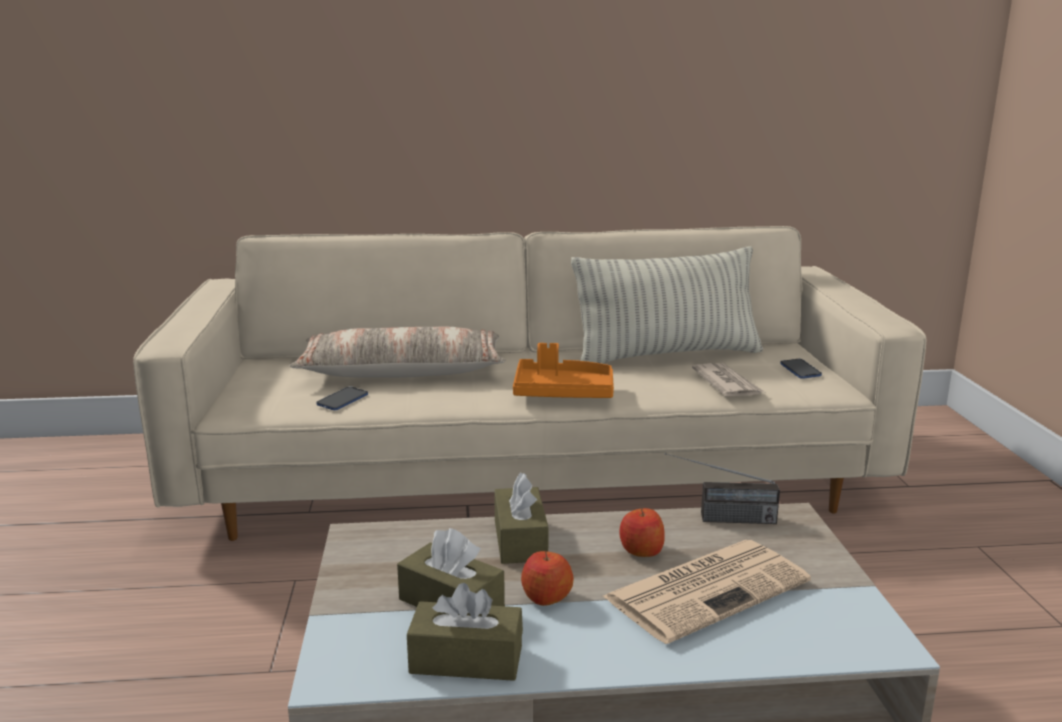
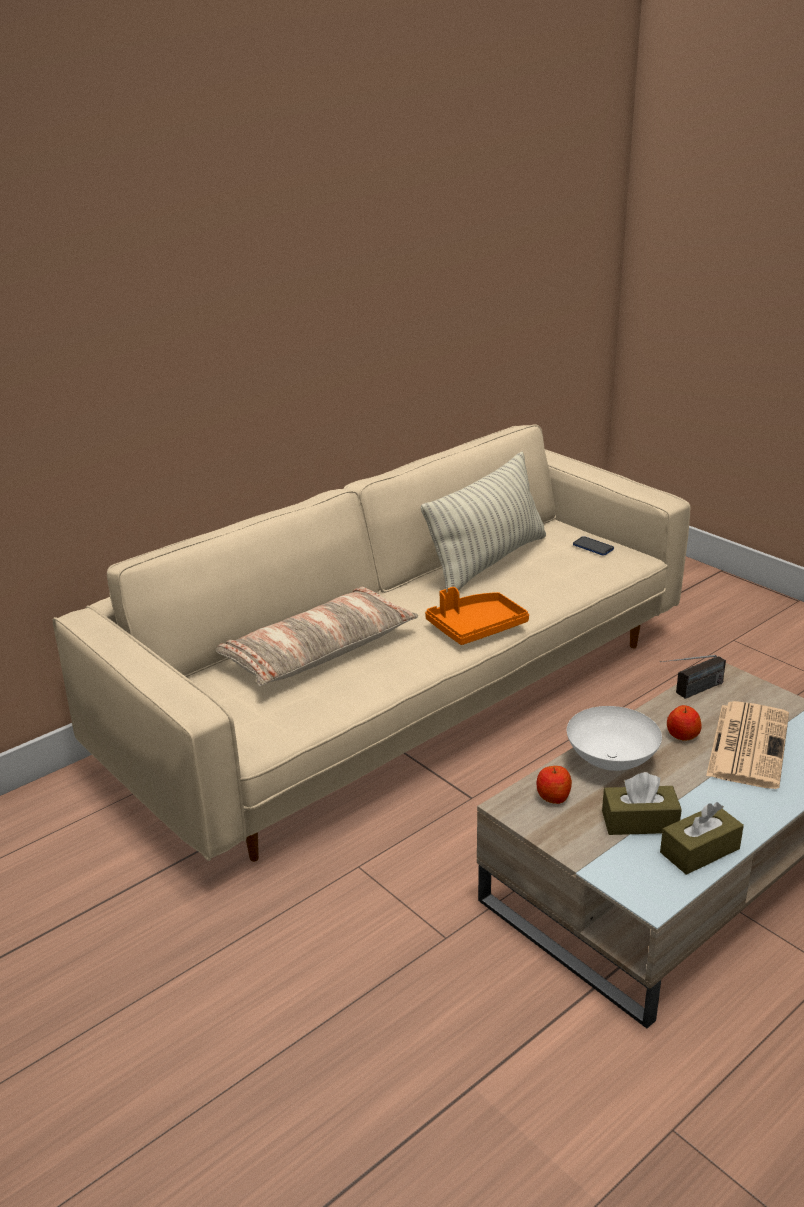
camera: 35 degrees left, 10 degrees up
(342, 400) = (327, 699): phone -> none
(520, 540) = (610, 760): brown tissue box -> white bowl
(546, 596) = (680, 791): apple -> apple (553, 796)
(727, 384) = (567, 578): newspaper -> none

